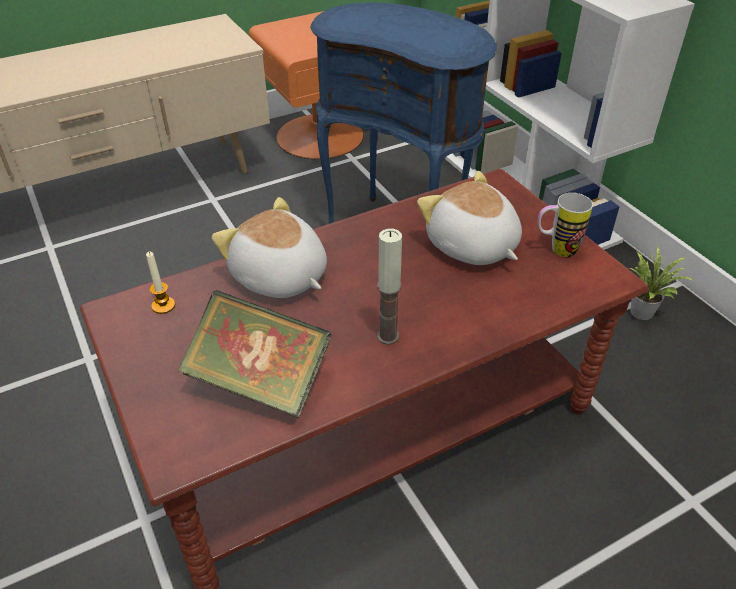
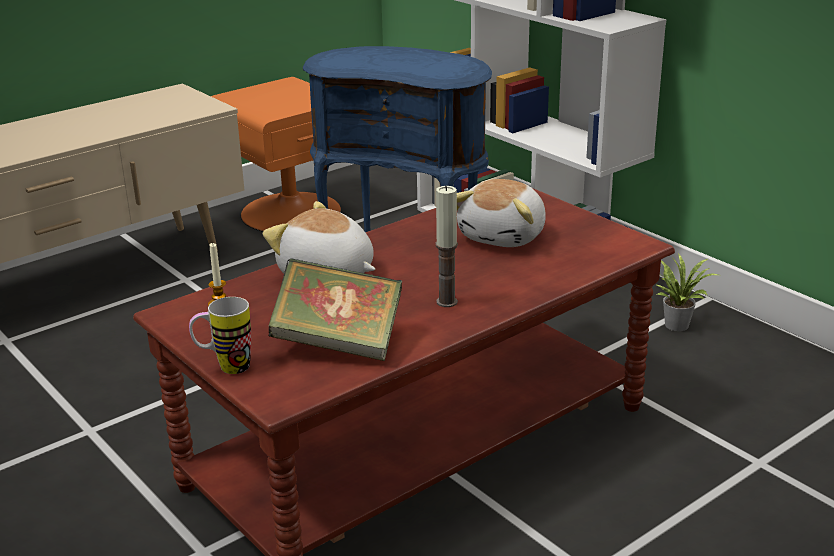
camera: 10 degrees left, 15 degrees down
(471, 246) = (504, 236): plush toy -> plush toy turned 105 degrees counterclockwise
(555, 250) = (583, 231): mug -> mug (225, 368)

